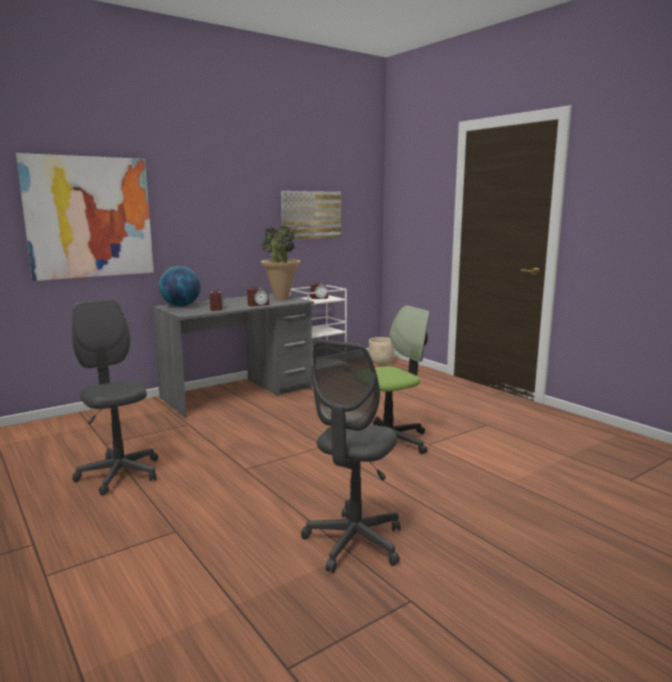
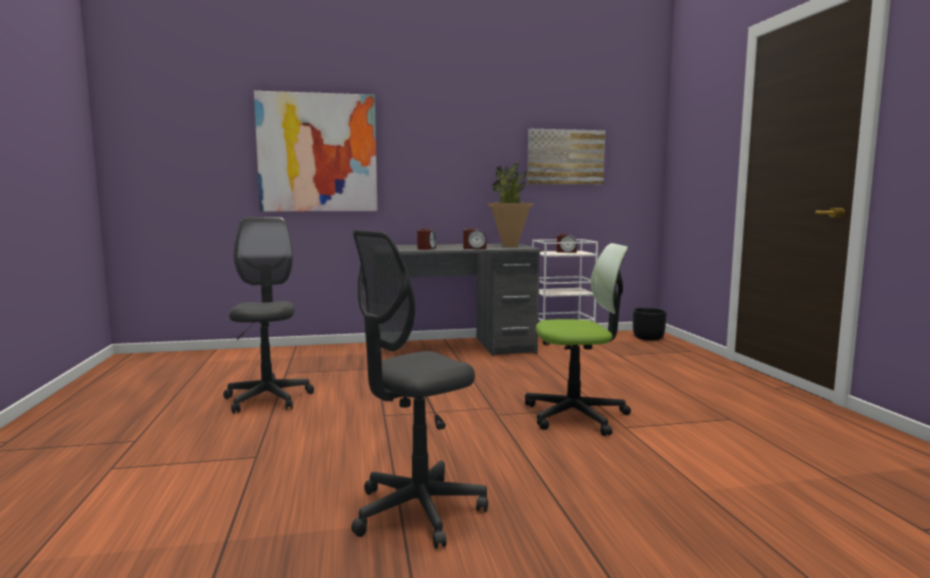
camera: 25 degrees right, 5 degrees down
(180, 306) = (397, 246): globe -> none
(381, 362) = (648, 338): beige planter -> black planter

